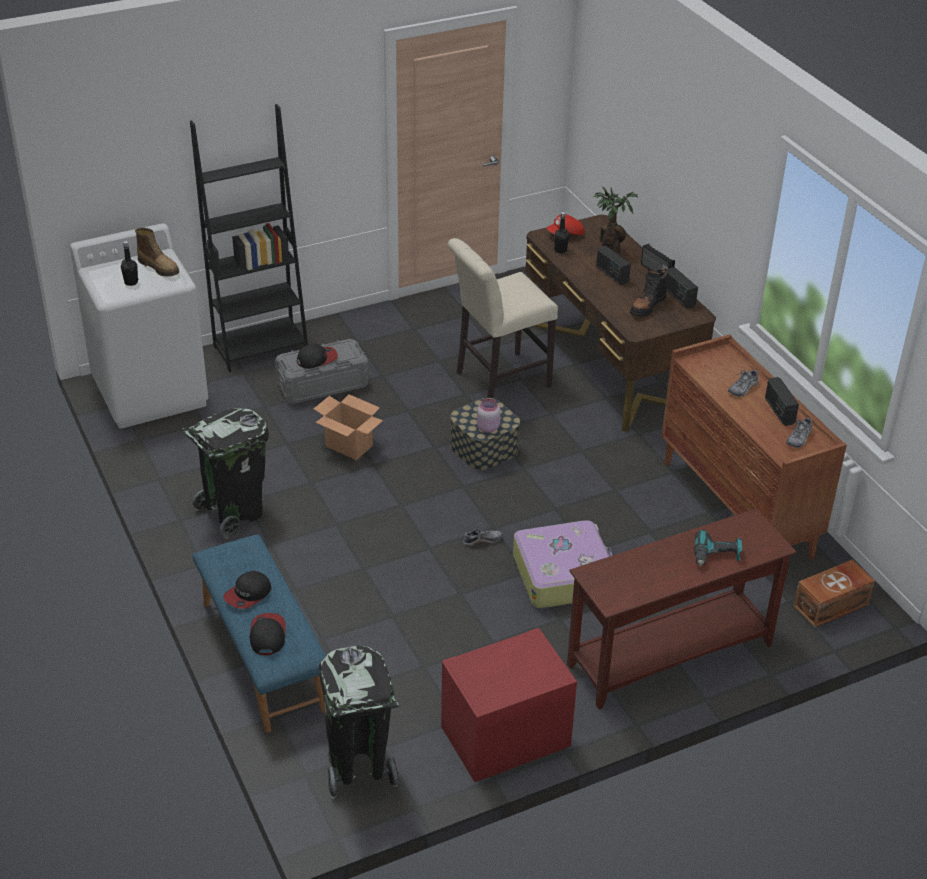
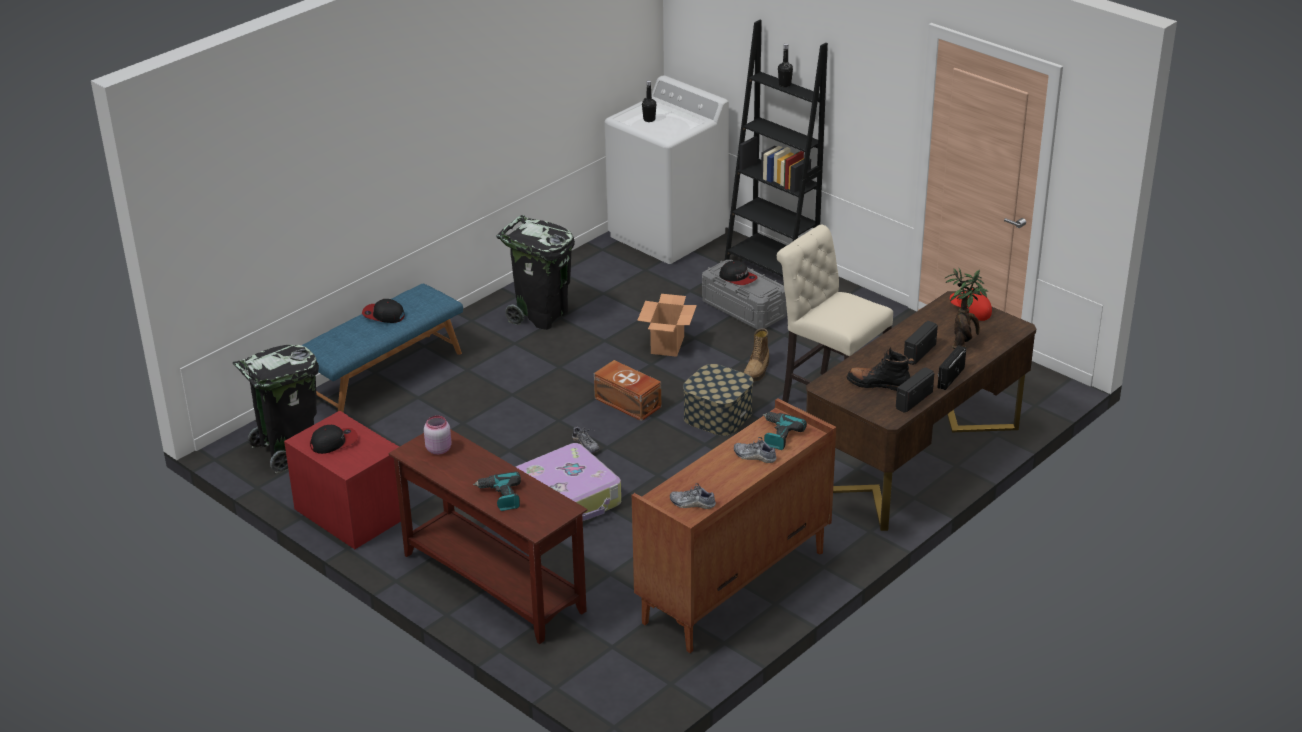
camera: 70 degrees right, 5 degrees down
(159, 267) = (680, 124): boot -> boot (757, 371)
(267, 635) = (342, 335): cap -> cap (334, 442)
(487, 427) = (704, 387): pink jar -> pink jar (439, 449)
(560, 250) = (936, 315): black bottle -> black bottle (784, 84)
(717, 368) = (778, 435): none -> power drill
(779, 411) = (731, 484): radio -> none
(832, 605) = (623, 676): brown storage box -> brown storage box (628, 403)

